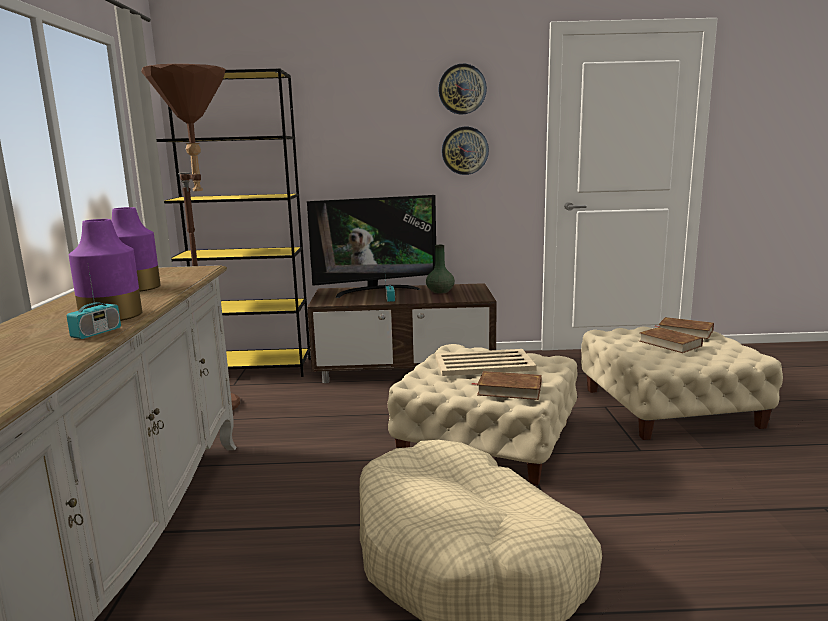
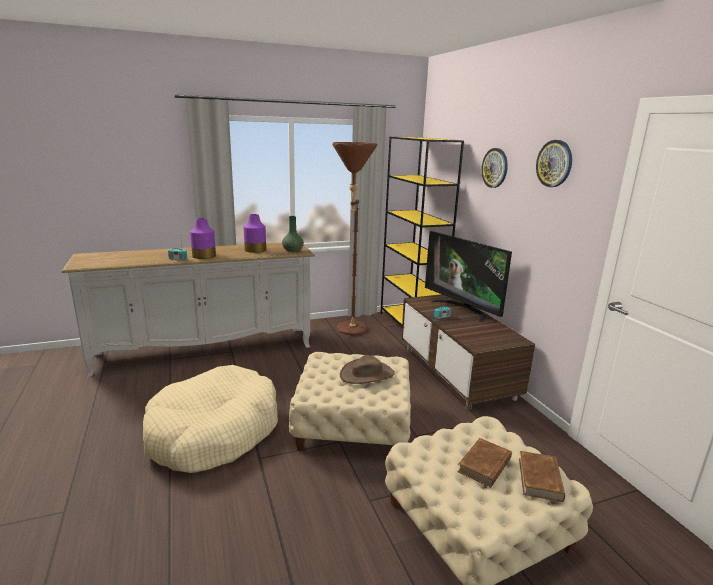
camera: 70 degrees right, 5 degrees up
(440, 291) = (483, 330): green vase -> green vase (293, 250)
(465, 150) = (546, 220): wall clock -> wall clock (495, 168)
(483, 364) = (367, 374): beige tray -> brown hat
(509, 389) = (321, 387): brown book -> none

